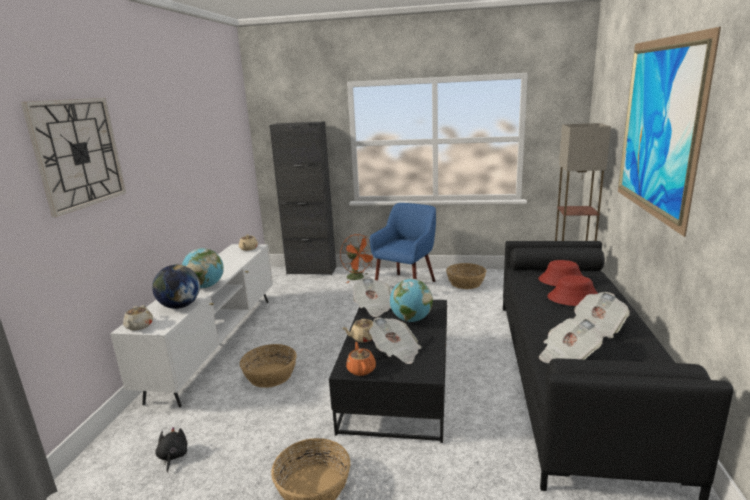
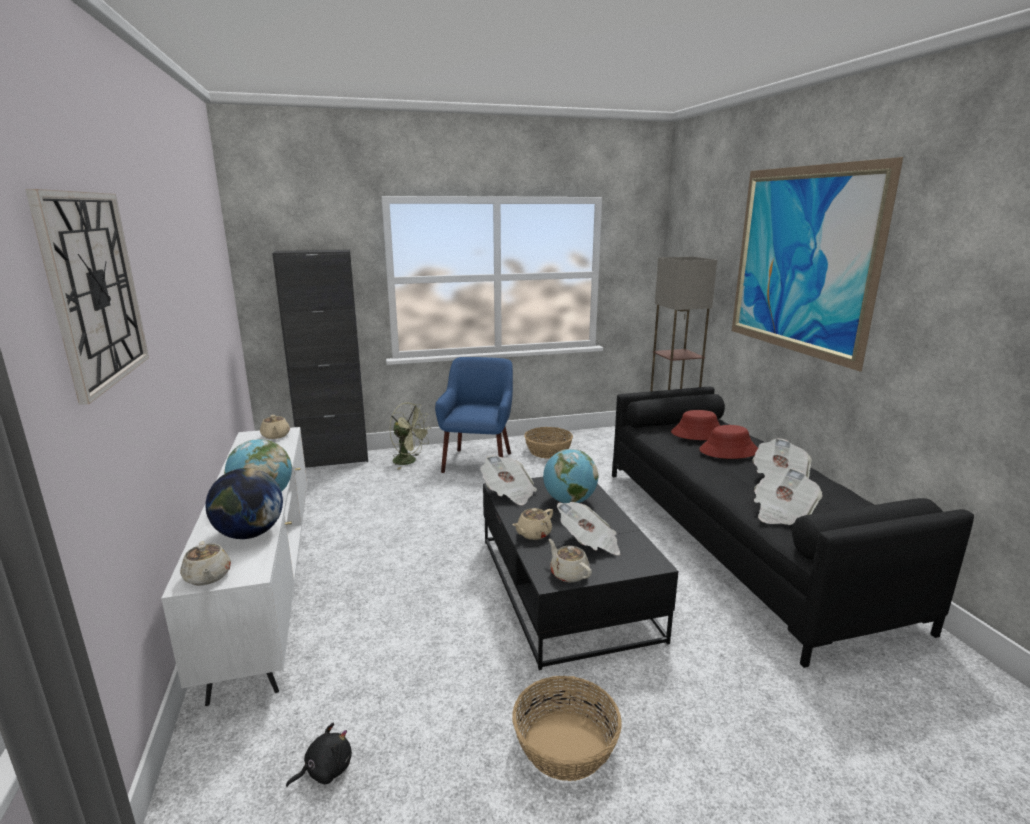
camera: 25 degrees left, 0 degrees up
(173, 457) = (325, 770): black plush toy -> black plush toy turned 90 degrees clockwise
(270, 375) = (386, 613): basket -> none
(358, 278) = (409, 461): orange fan -> green fan
(361, 369) = (569, 574): orange teapot -> beige teapot

